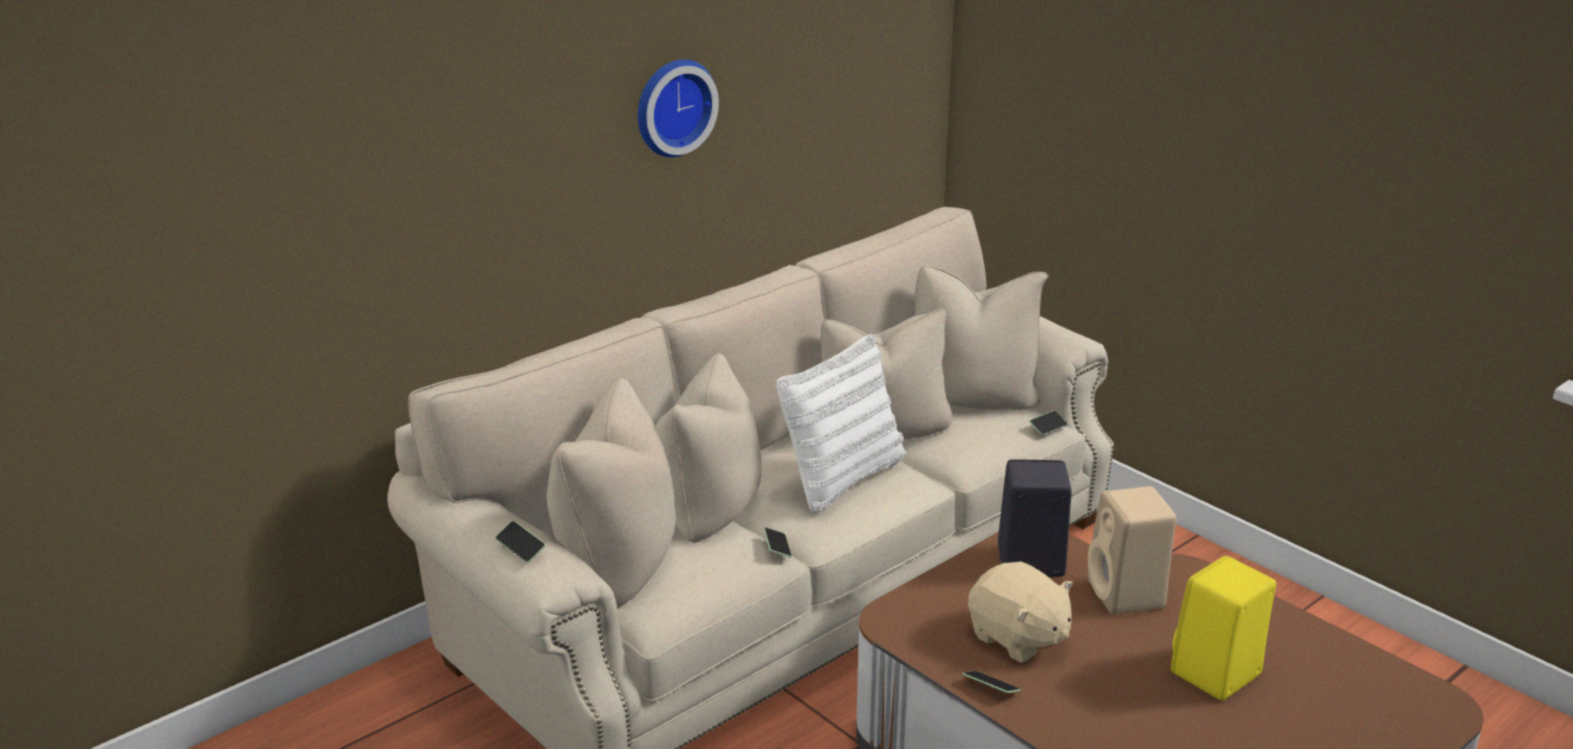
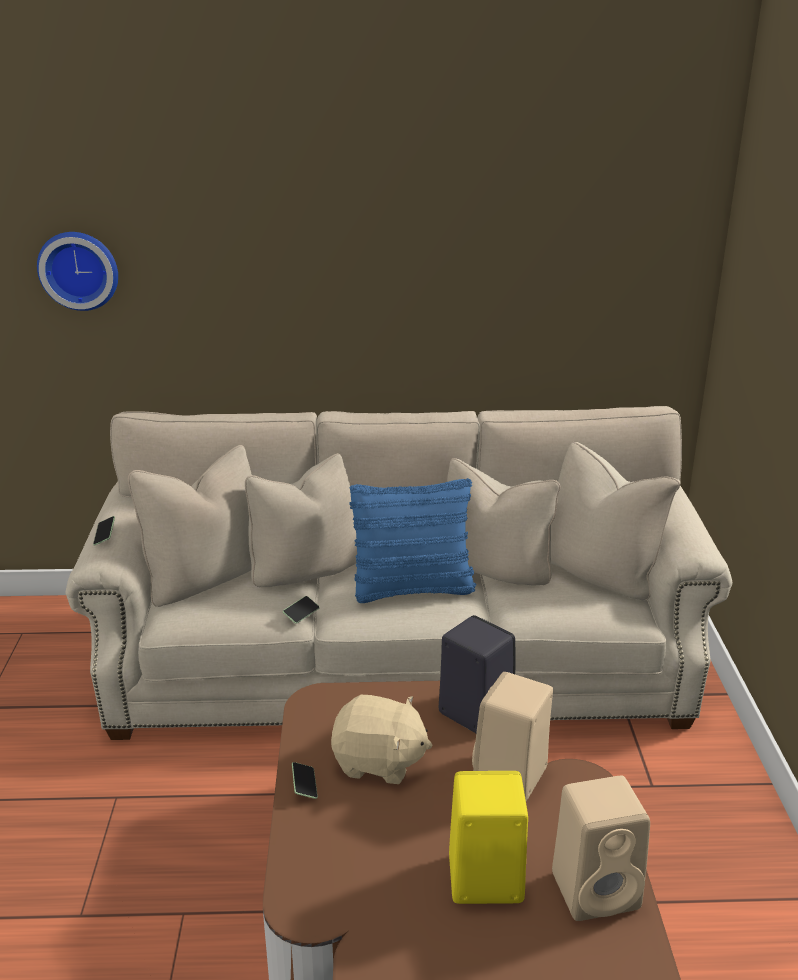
camera: 40 degrees right, 0 degrees up
(672, 106) = (393, 258): wall clock -> wall clock (79, 269)
(842, 480) = (413, 589): white pillow -> blue pillow
(1018, 638) = (379, 762): beige plush toy -> beige plush toy turned 75 degrees counterclockwise
(1048, 428) = (628, 620): phone -> none
(1289, 636) = (598, 889): none -> beige speaker

